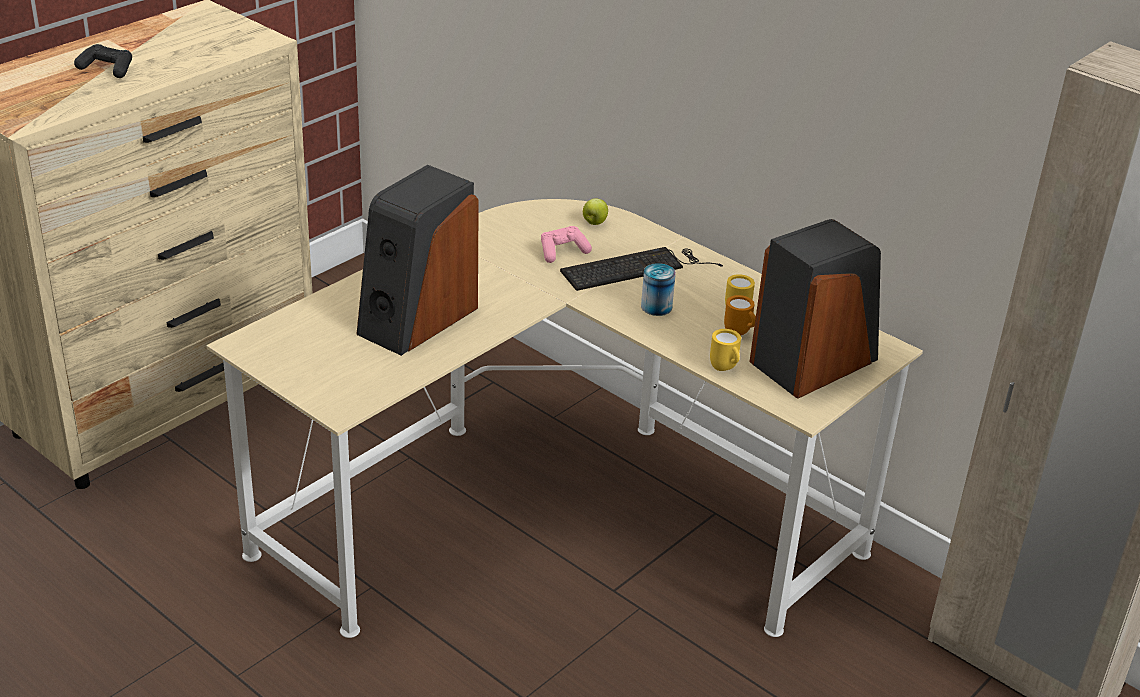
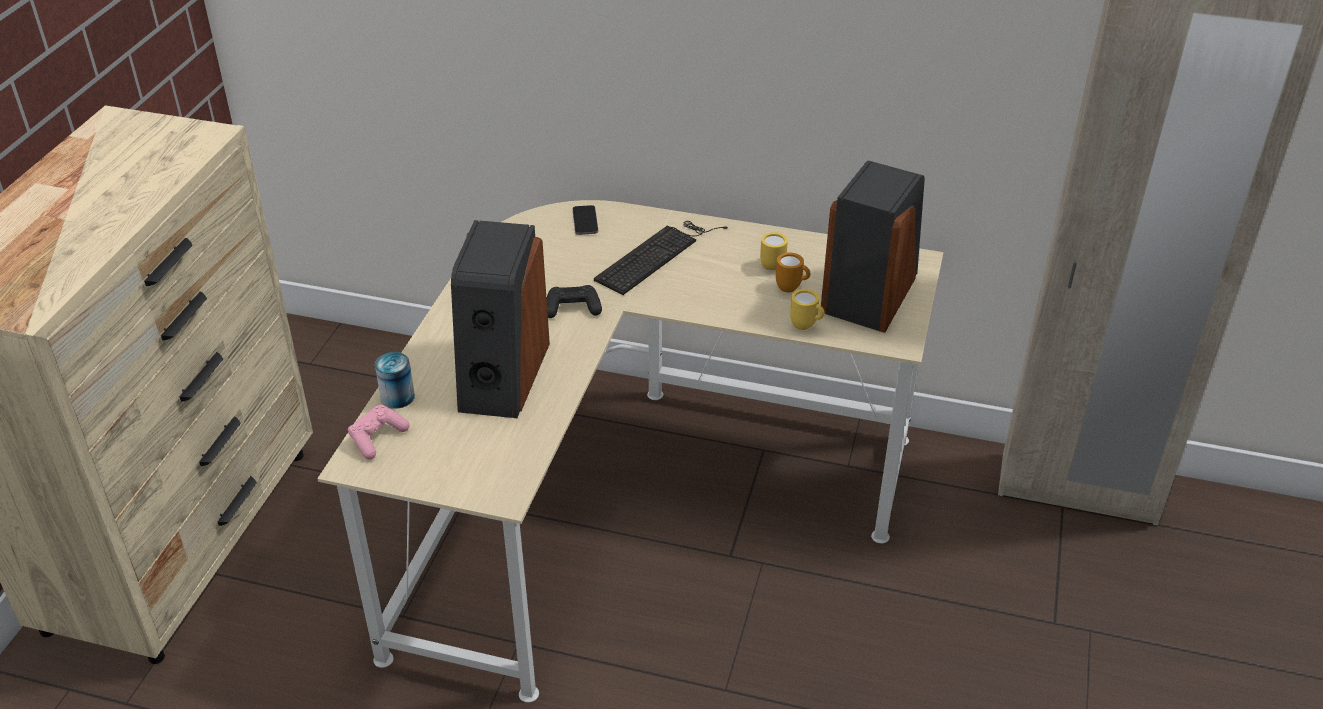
camera: 25 degrees left, 5 degrees up
(107, 69) = (67, 218): black game controller -> black game controller (572, 308)
(562, 252) = (580, 260): pink game controller -> pink game controller (377, 438)
(594, 222) = (585, 221): apple -> phone
(656, 307) = (703, 287): can -> can (397, 397)

